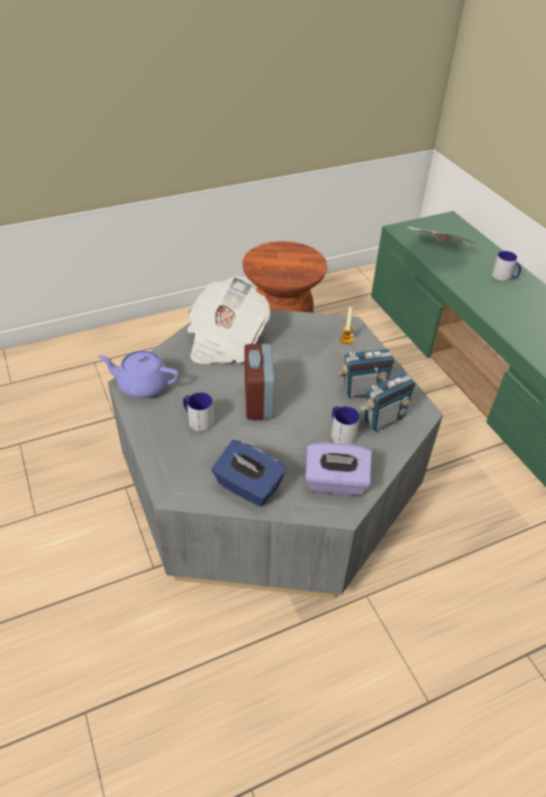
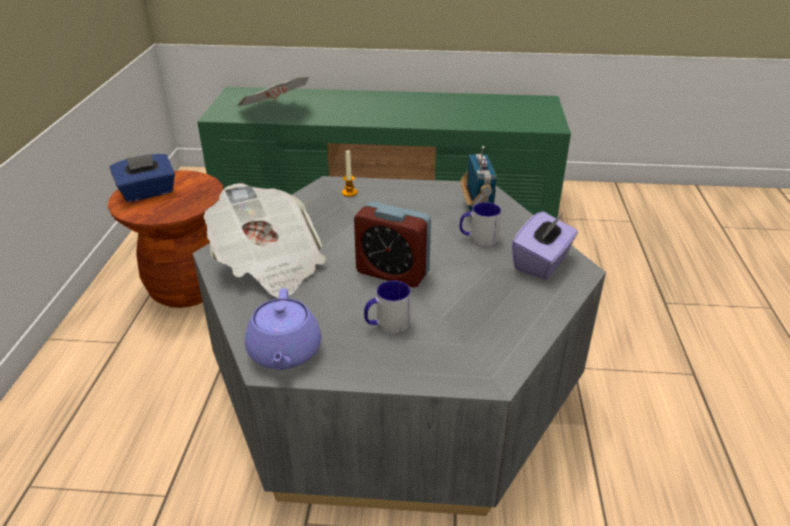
camera: 60 degrees left, 10 degrees down
(142, 385) = (284, 353): purple teapot -> purple teapot turned 45 degrees counterclockwise
(248, 487) = (516, 318): blue tissue box -> blue tissue box (147, 193)
(363, 390) = (430, 208): radio -> none
(504, 277) = (346, 100): mug -> none

